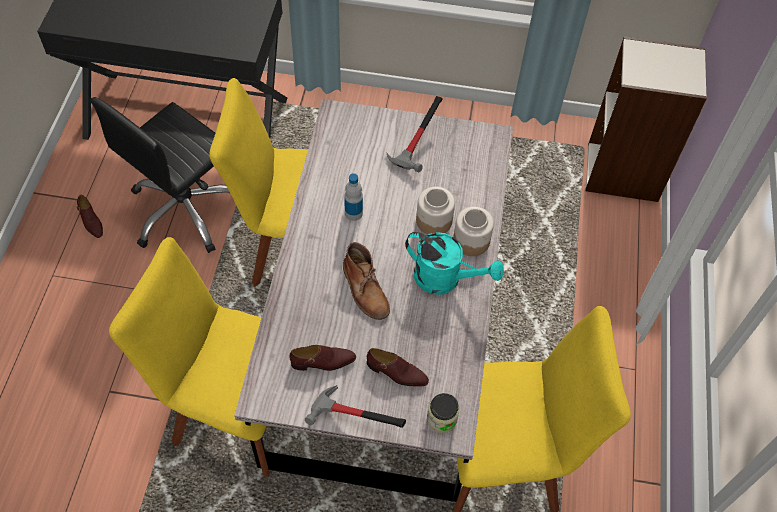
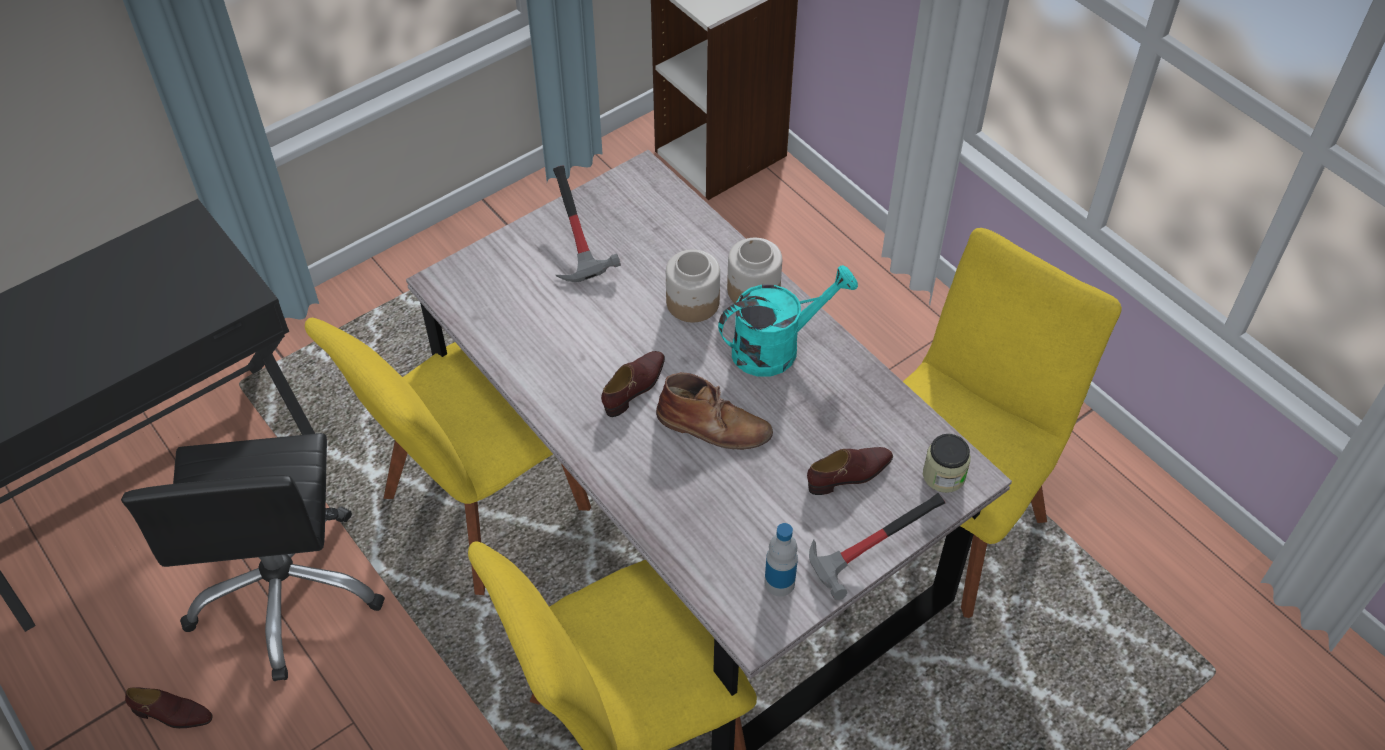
camera: 45 degrees left, 5 degrees down
(323, 362) = (768, 533): brown shoe -> brown shoe (635, 387)
(353, 213) = (601, 364): bottle -> bottle (779, 582)

